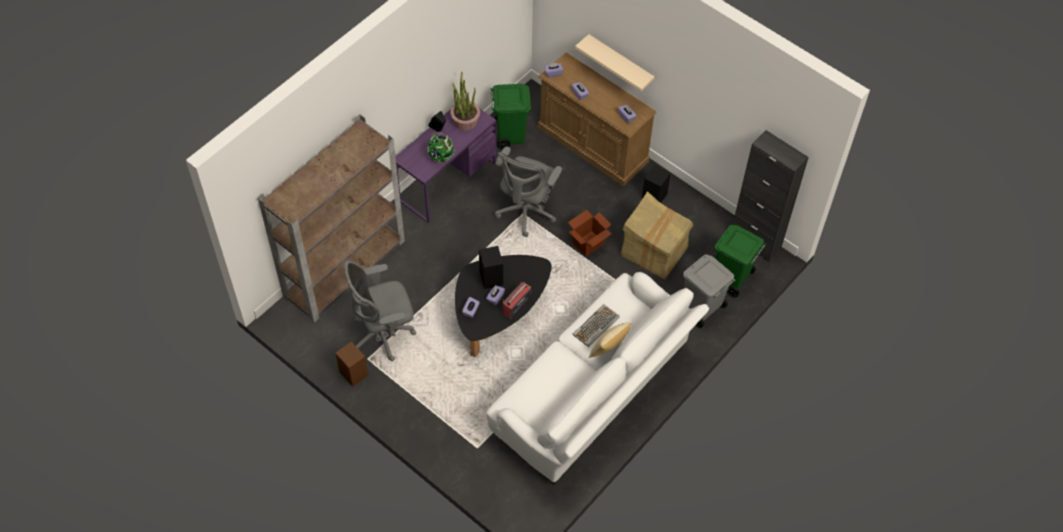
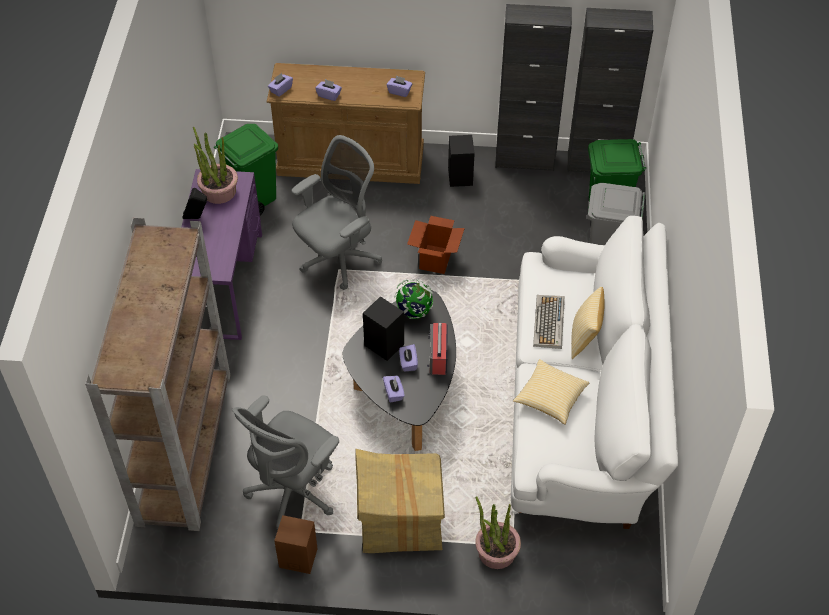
camera: 35 degrees left, 5 degrees down
(440, 156) = (224, 243): globe -> globe (414, 311)
(465, 444) = (496, 551): none -> potted plant
(526, 208) = (337, 262): grey office chair -> grey office chair turned 120 degrees counterclockwise
(553, 372) = (550, 398): none -> pillow
(620, 62) = (357, 33): beige shelf -> none
(653, 251) = (508, 228): cardboard box -> cardboard box (400, 520)
(708, 210) = (524, 160): none -> black cabinet

